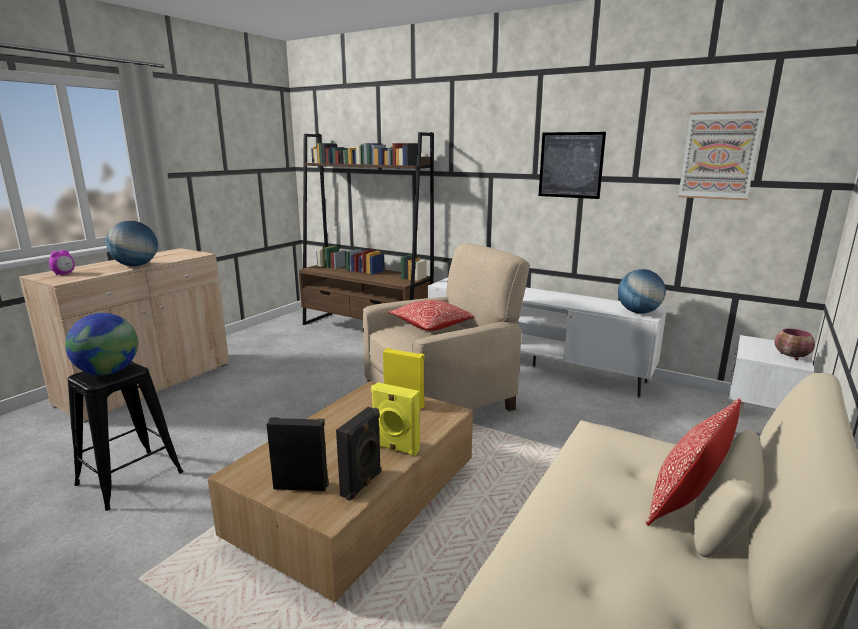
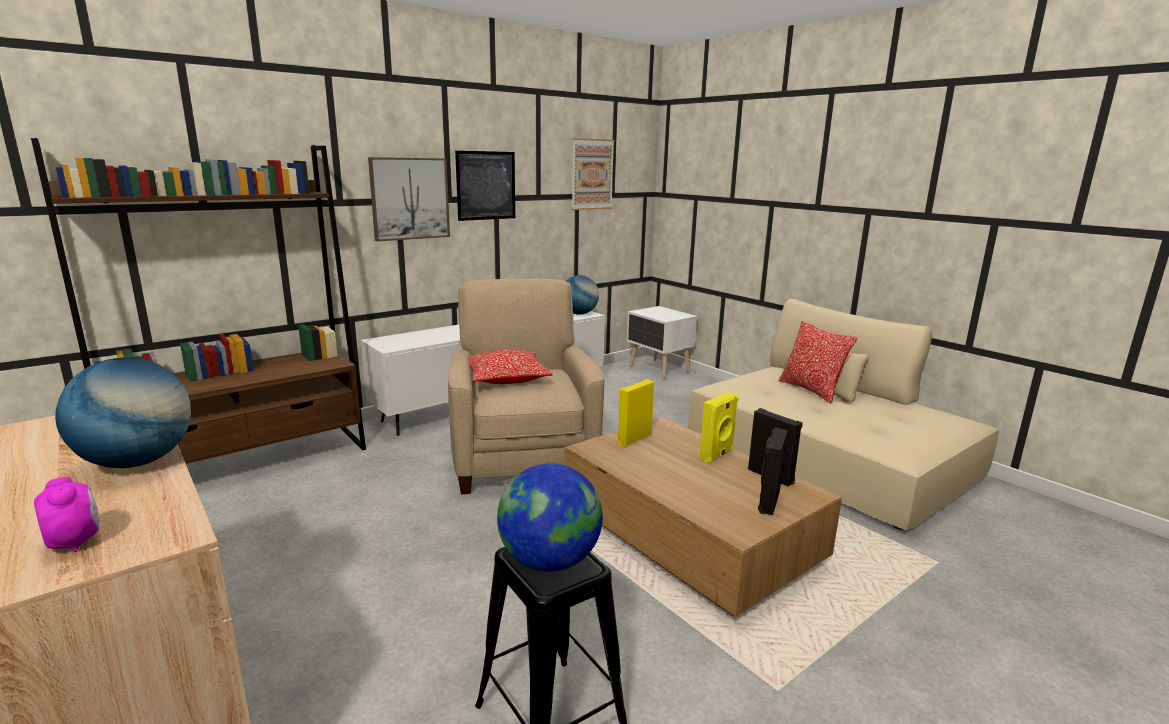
camera: 70 degrees left, 0 degrees up
(499, 173) = (409, 198): none -> picture
(791, 356) = (674, 313): bowl -> none

